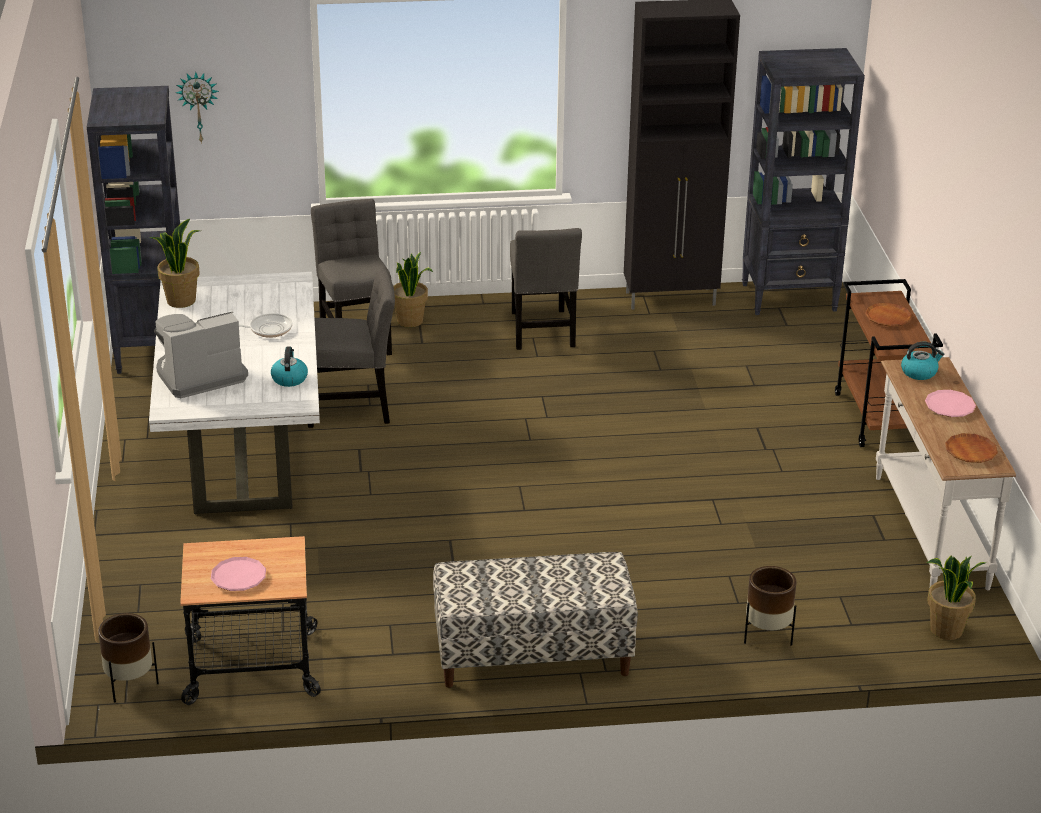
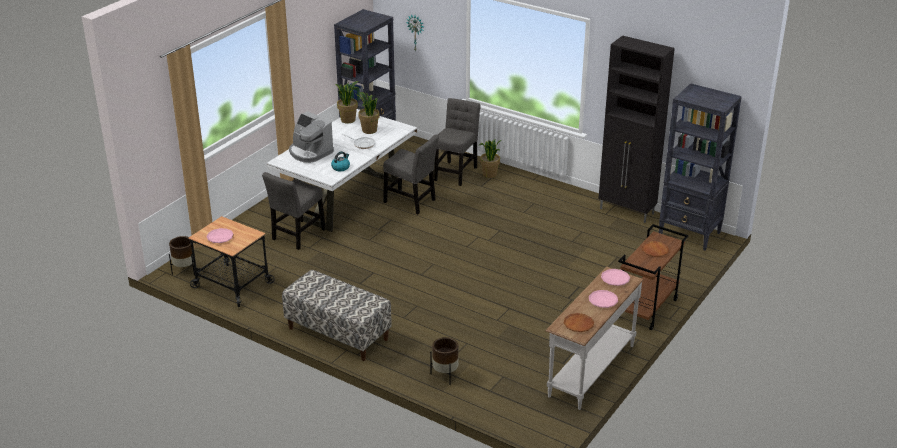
camera: 40 degrees right, 0 degrees up
(199, 375) = (310, 152): coffee machine -> coffee machine turned 150 degrees counterclockwise
(542, 332) = (541, 202): grey chair -> grey chair (297, 236)
(919, 372) = (615, 279): kettle -> pink plate
(946, 630) = (530, 416): potted plant -> potted plant (369, 130)

